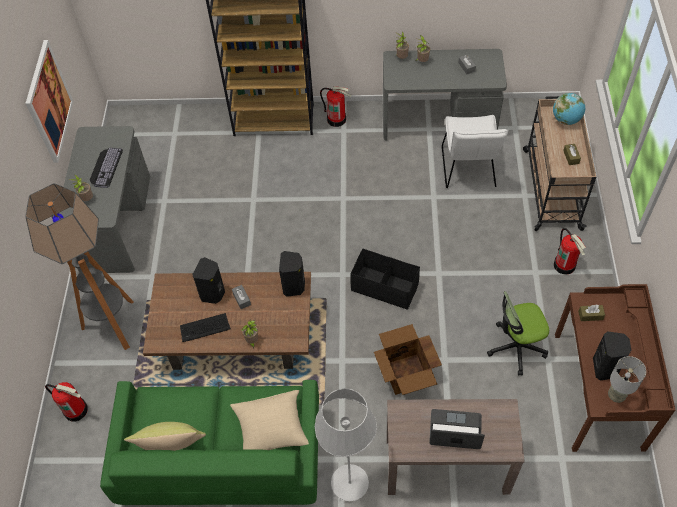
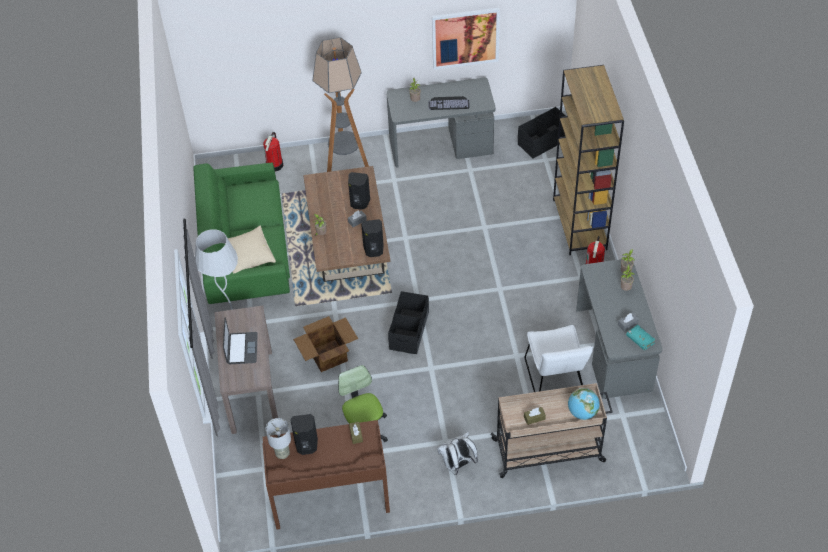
camera: 80 degrees right, 5 degrees down
(147, 131) = (543, 141): none -> black storage box
(171, 447) = (231, 205): yellow pillow -> none
(204, 328) = (328, 204): keyboard -> none
(468, 170) = (555, 380): white chair -> white chair turned 90 degrees counterclockwise
(487, 62) = (640, 340): none -> turquoise book
(565, 265) = (457, 465): fire extinguisher -> white backpack

